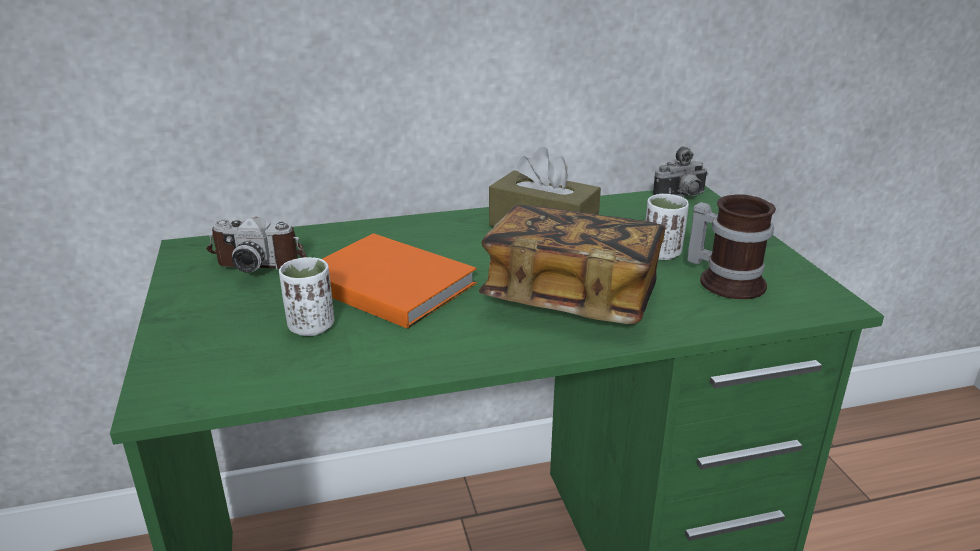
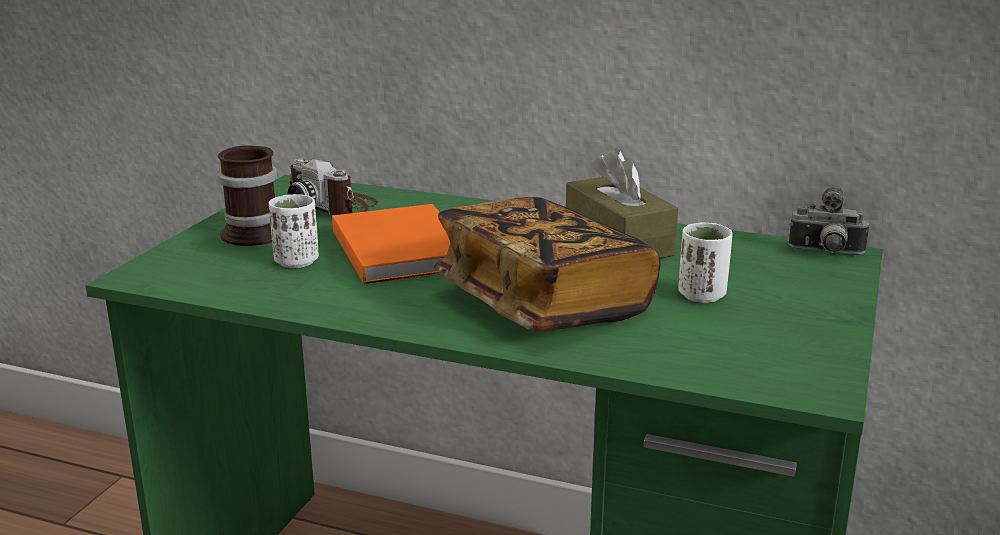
camera: 35 degrees right, 5 degrees down
(727, 280) = (731, 337): mug -> mug (256, 231)

